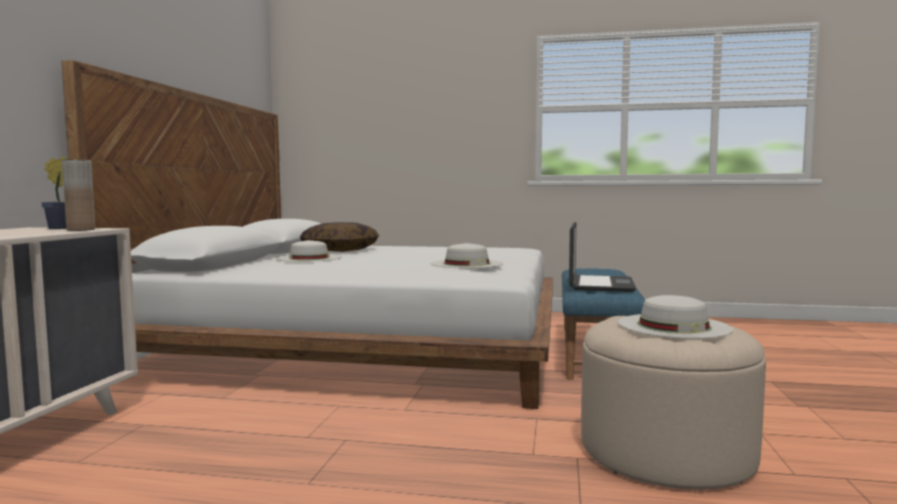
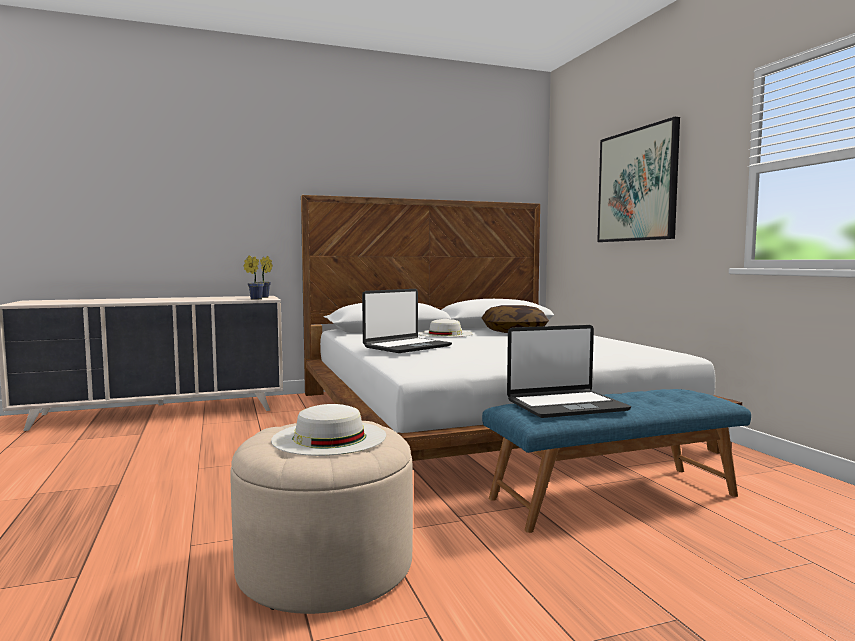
camera: 60 degrees right, 0 degrees up
(81, 230) = (254, 299): brown vase -> potted plant
(380, 267) = (406, 346): none -> laptop
(415, 109) = (637, 185): none -> picture
(467, 264) = (465, 355): white hat -> none

